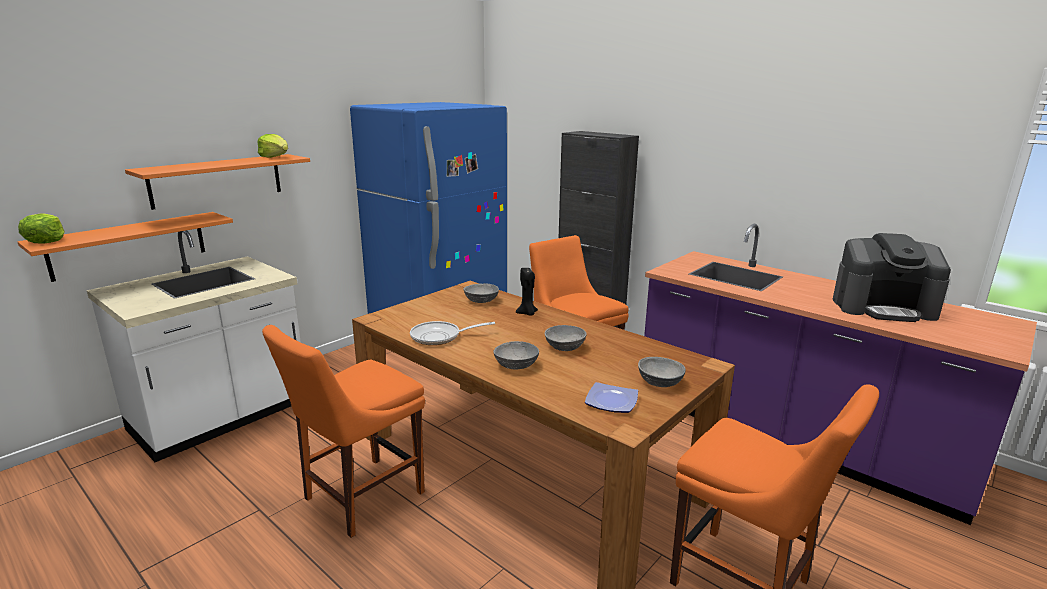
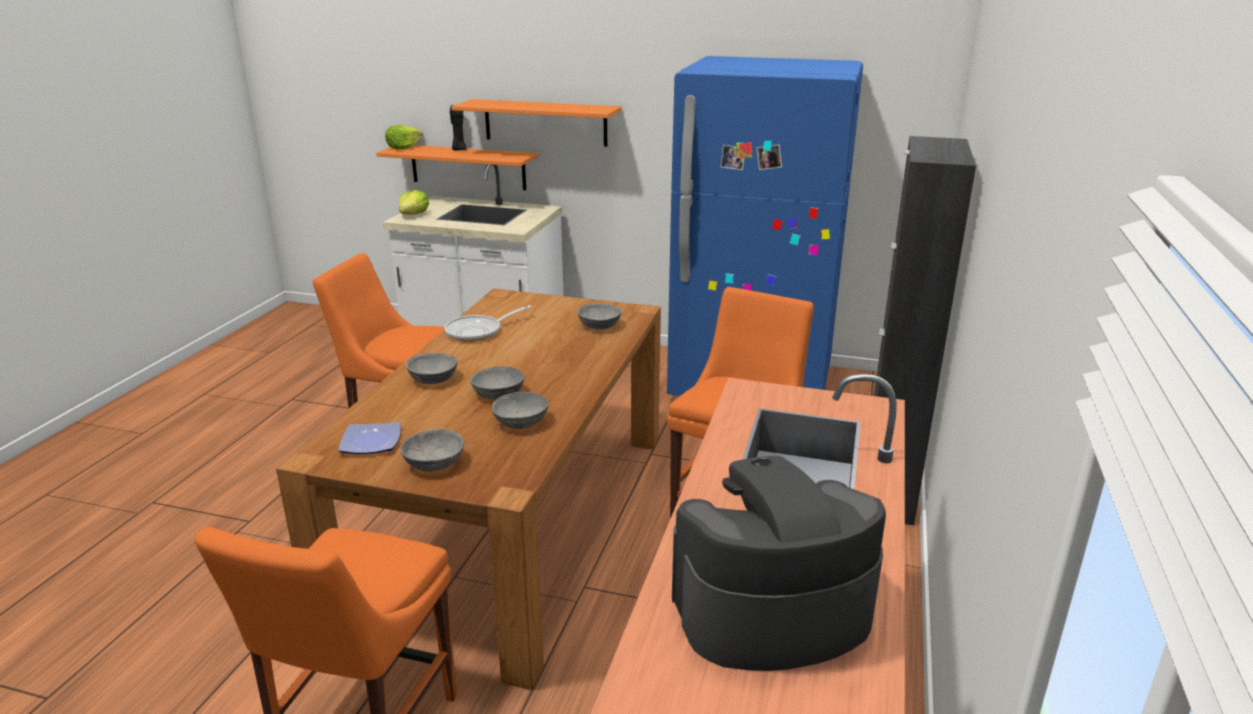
camera: 65 degrees right, 5 degrees up
(275, 157) = (591, 107): lettuce -> lettuce (413, 215)
(440, 337) = (478, 331): frying pan -> frying pan turned 90 degrees counterclockwise
(527, 313) = (582, 356): black candle -> black candle (459, 150)
(615, 346) = (522, 422): none -> grey bowl
(883, 307) = (770, 611): coffee machine -> coffee machine turned 90 degrees clockwise

